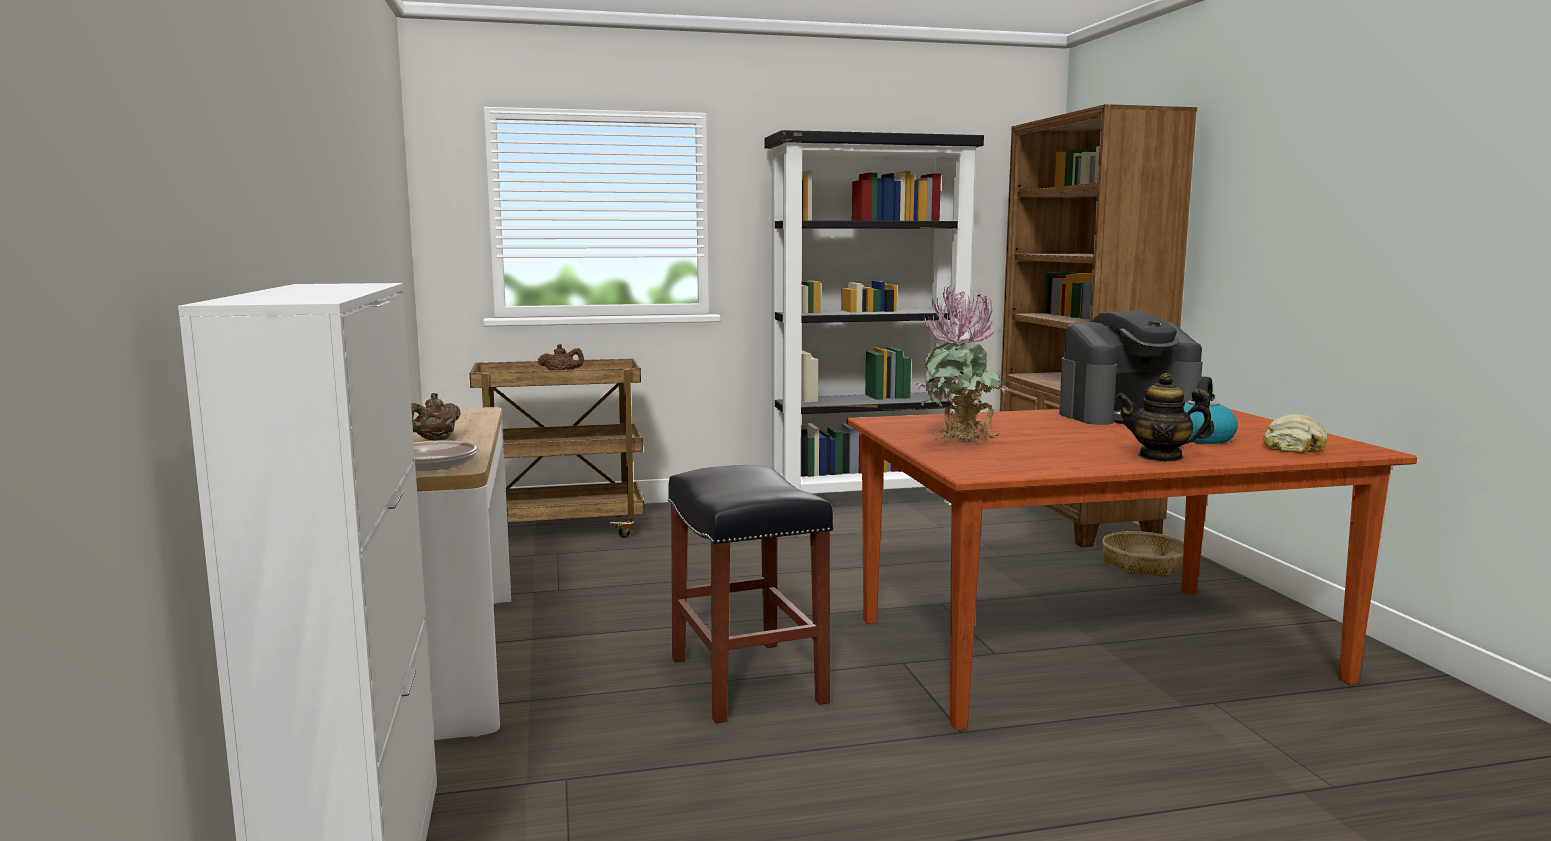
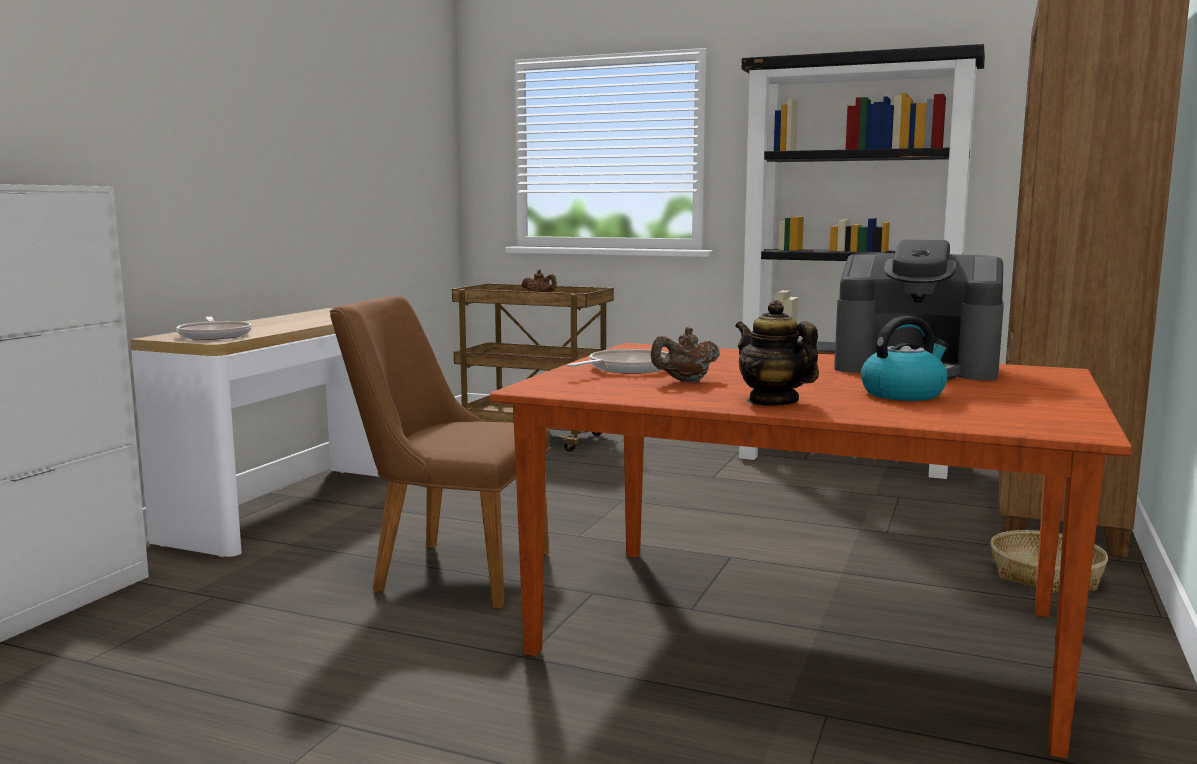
camera: 35 degrees right, 0 degrees up
(435, 440) = (273, 325): brown teapot -> brown teapot (685, 381)
(745, 679) = (446, 570): black stool -> brown chair
(961, 444) = (627, 369): potted plant -> frying pan
(1294, 445) = (993, 414): bread -> none

